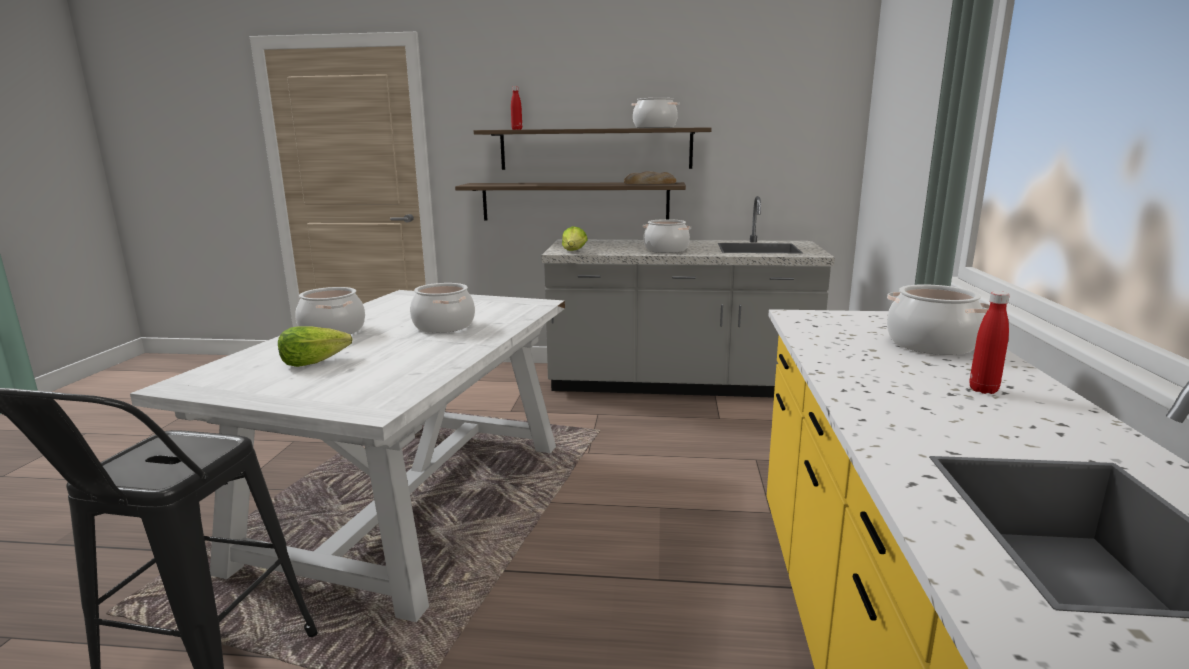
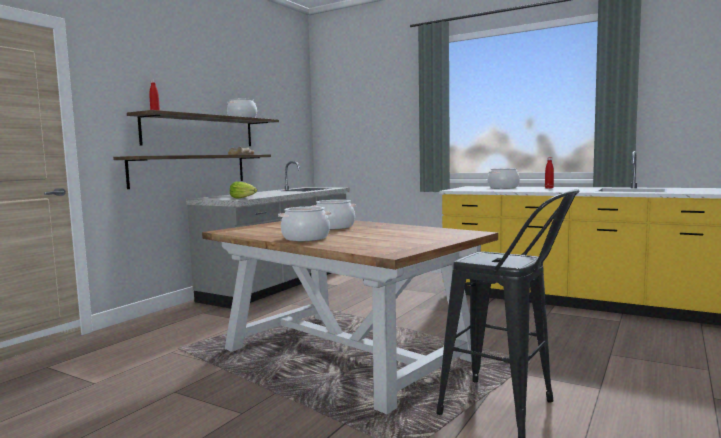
camera: 65 degrees left, 10 degrees down
(314, 362) = (377, 239): lettuce -> none
(411, 502) = (347, 354): white dining table -> brown dining table
(666, 250) = (279, 193): cooking pot -> none

